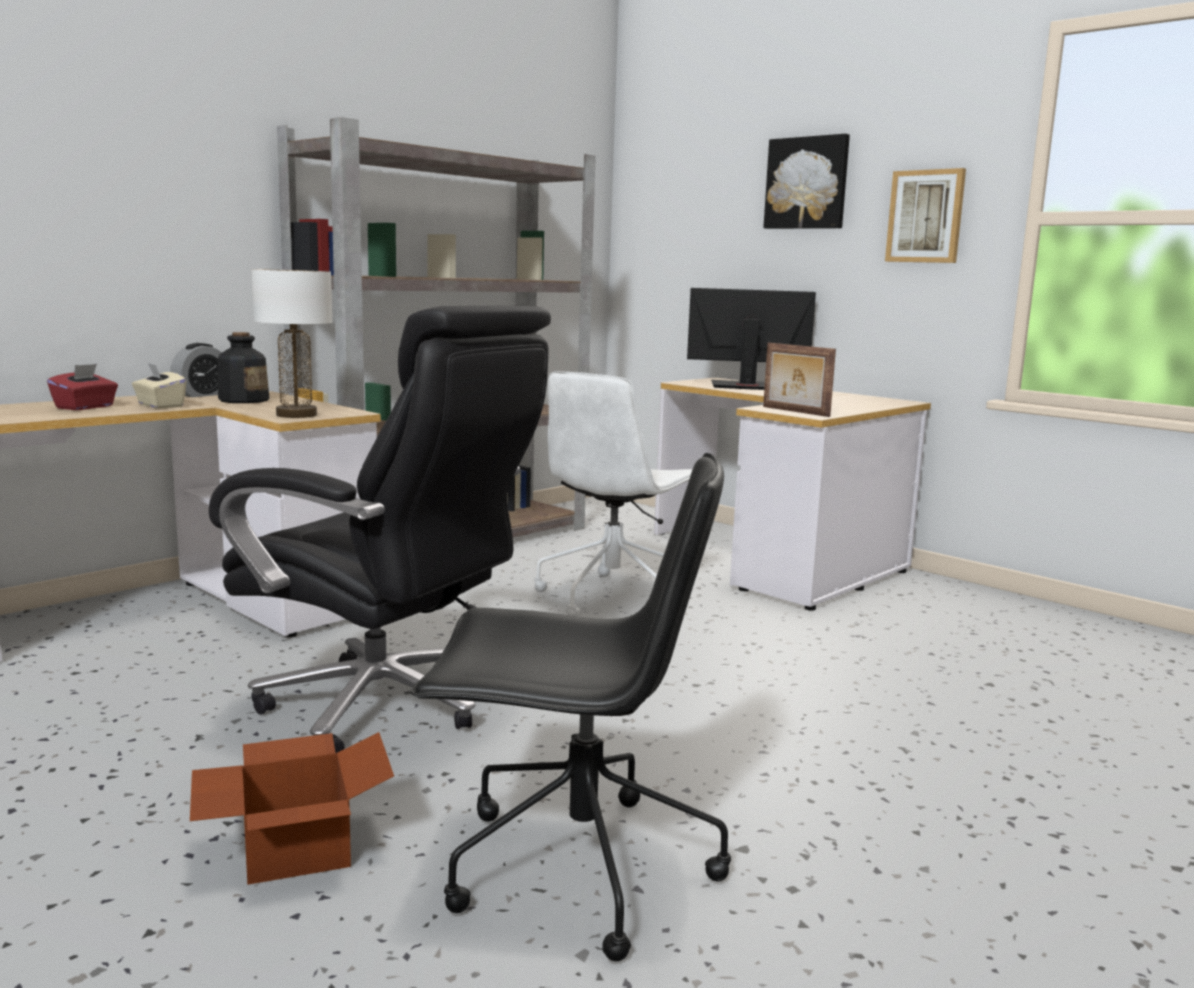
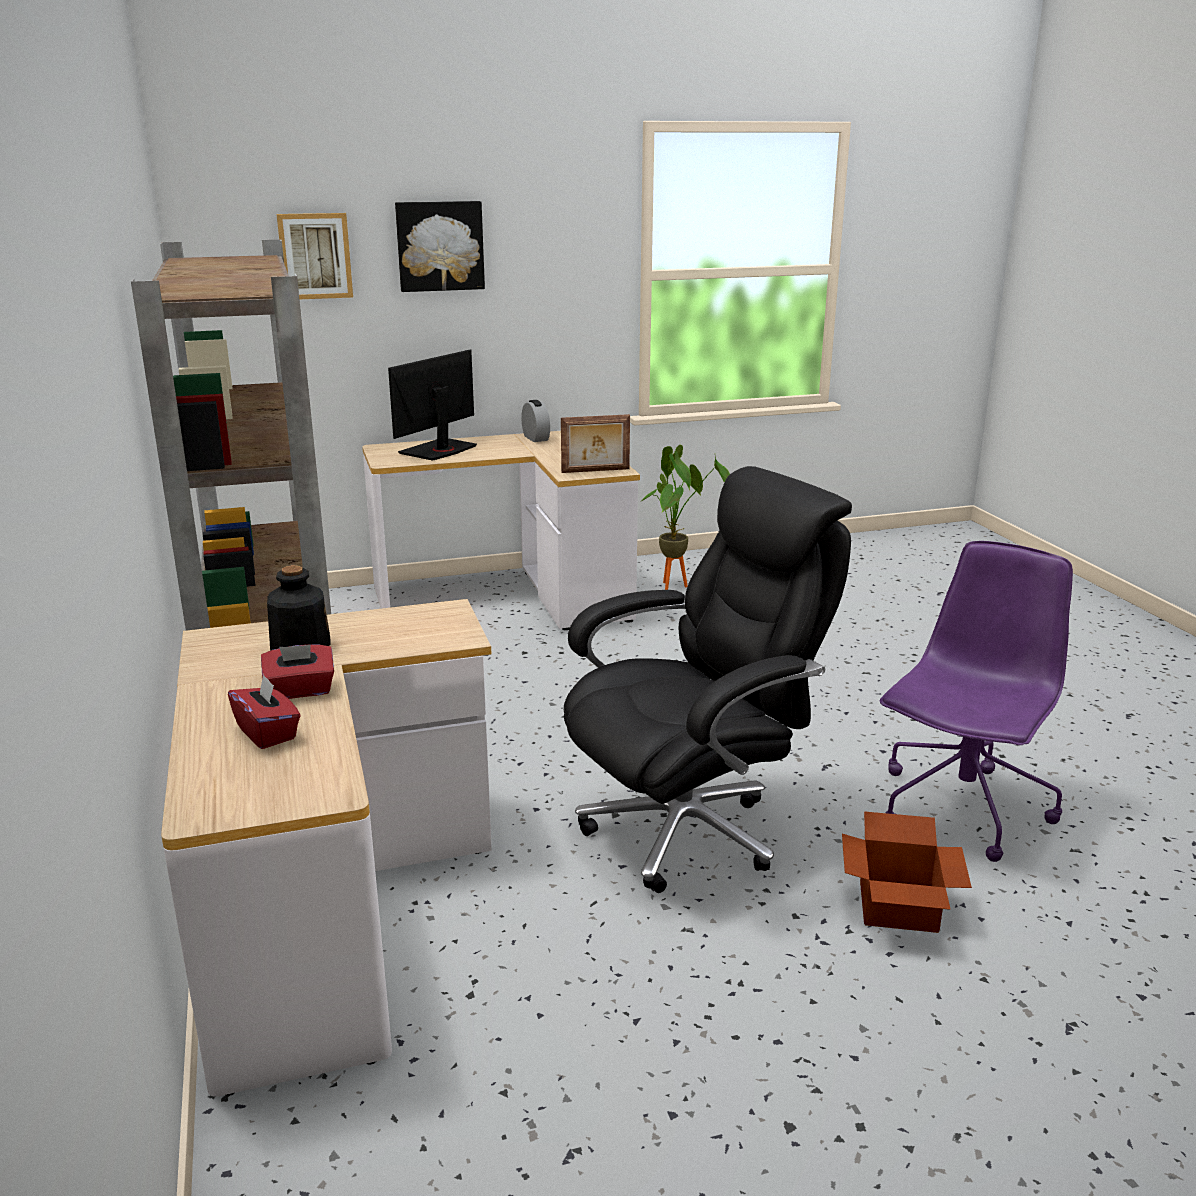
camera: 60 degrees left, 10 degrees up
(160, 406) = (300, 691): beige tissue box -> red tissue box
(202, 395) = (223, 662): alarm clock -> alarm clock (536, 438)
(296, 415) = (445, 633): table lamp -> none
(567, 868) = (959, 814): black office chair -> purple office chair
(615, 596) = (530, 679): white office chair -> none
(925, 216) = (560, 275): picture -> picture (315, 256)
(946, 613) = (677, 585): none -> potted plant

